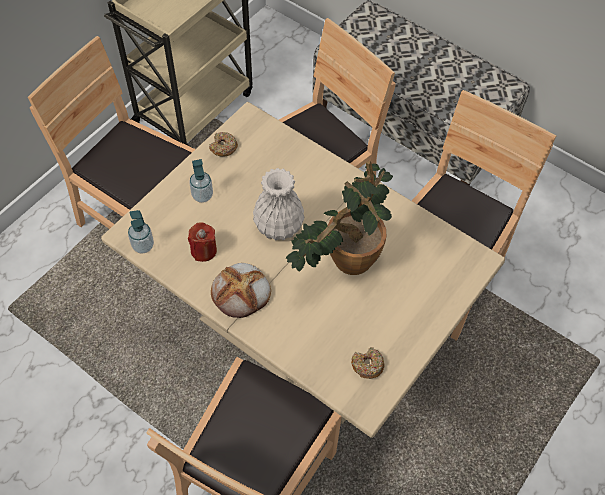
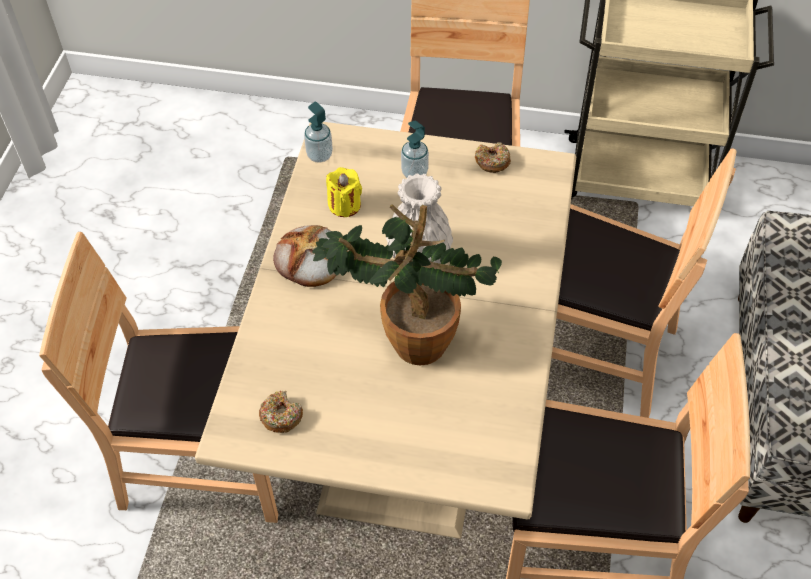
camera: 65 degrees right, 5 degrees down
(204, 250) = (344, 205): red candle -> yellow candle

